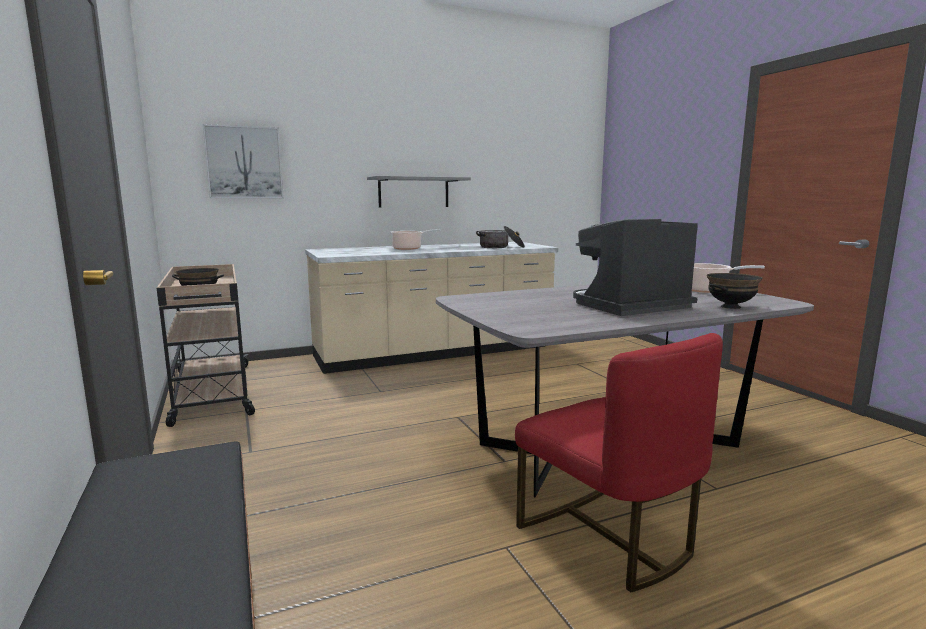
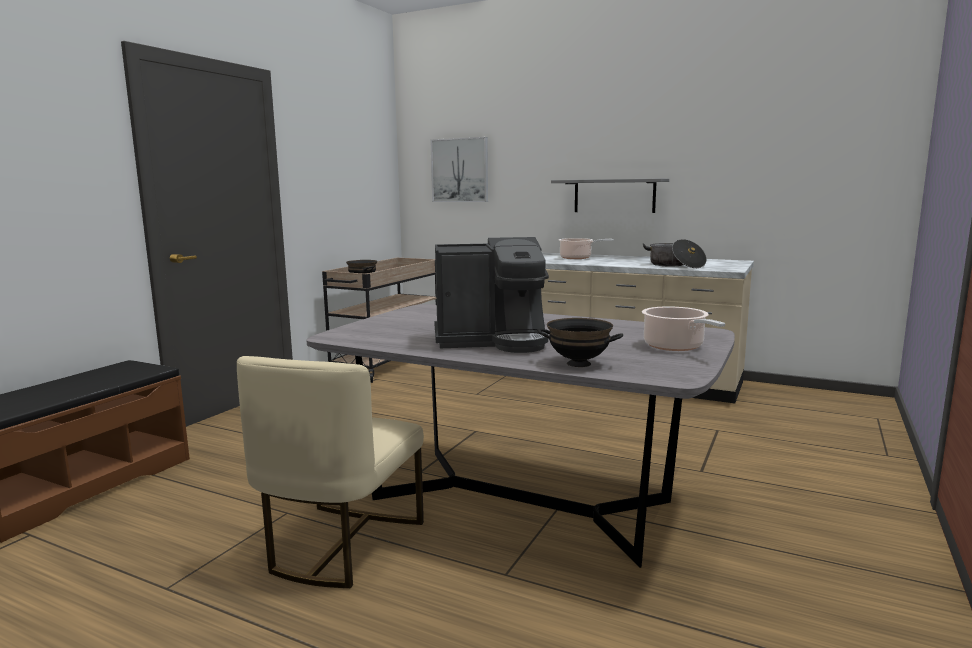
camera: 50 degrees right, 0 degrees up
(608, 538) = (341, 545): red chair -> beige chair
(630, 307) = (493, 341): coffee machine -> coffee machine turned 150 degrees clockwise

